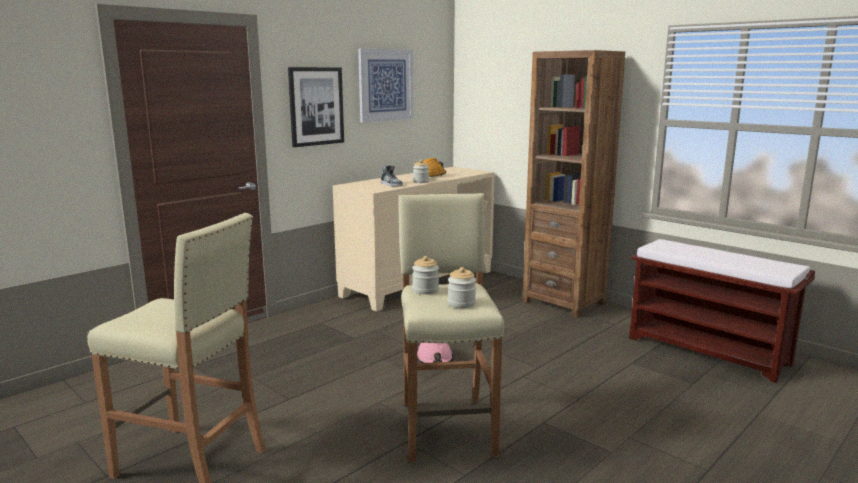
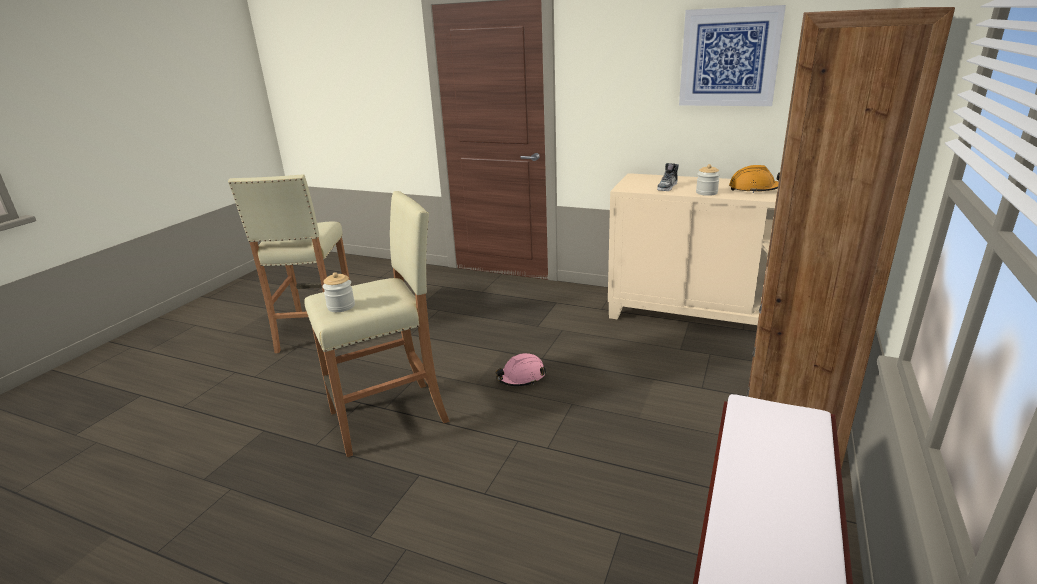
camera: 70 degrees right, 10 degrees up
(316, 106) = (617, 82): picture -> none
(425, 290) = (374, 286): jar -> none

